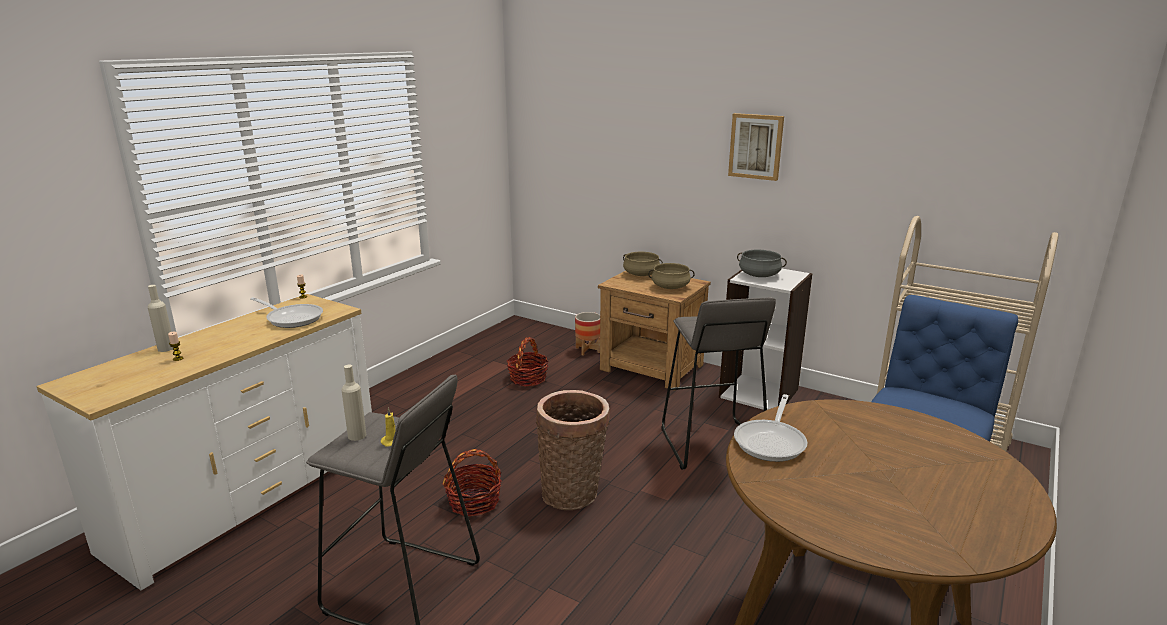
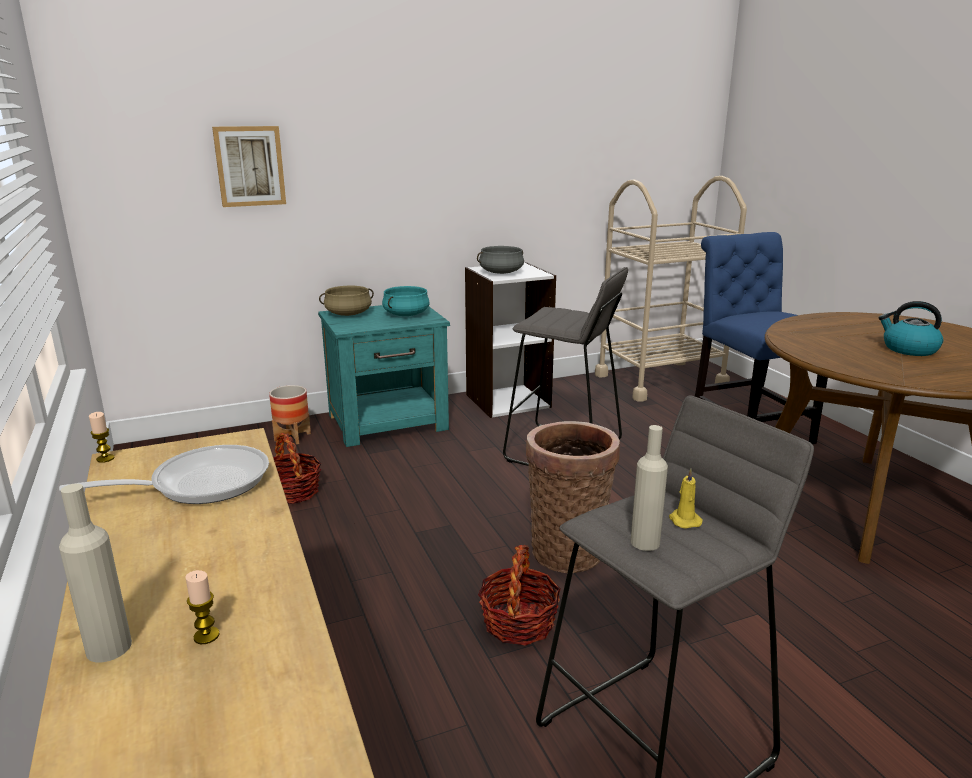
camera: 55 degrees left, 0 degrees up
(652, 368) = (389, 422): brown nightstand -> turquoise nightstand
(670, 287) = (406, 314): beige cooking pot -> turquoise cooking pot
(756, 146) = (452, 135): picture -> picture (250, 166)
(771, 441) = (835, 358): frying pan -> none
(869, 476) = (908, 349): none -> kettle

